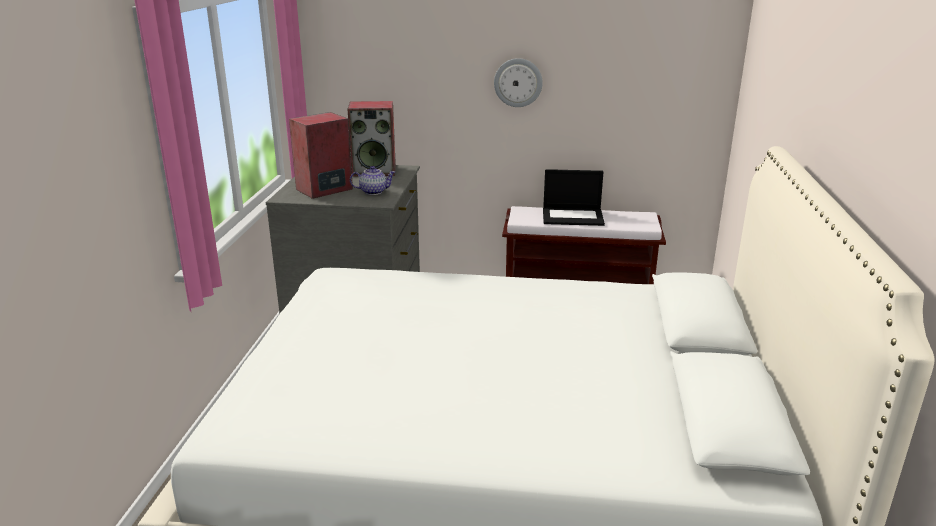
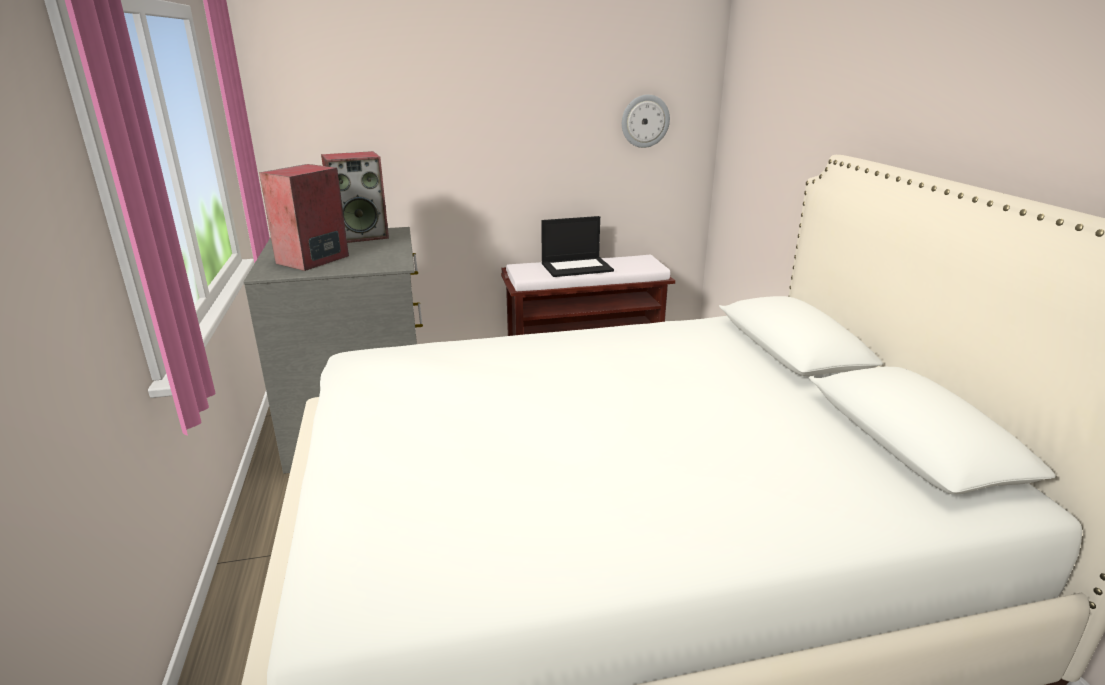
camera: 20 degrees left, 0 degrees up
(373, 192) = (377, 256): teapot -> none
(518, 82) = (503, 127): wall clock -> wall clock (645, 121)

